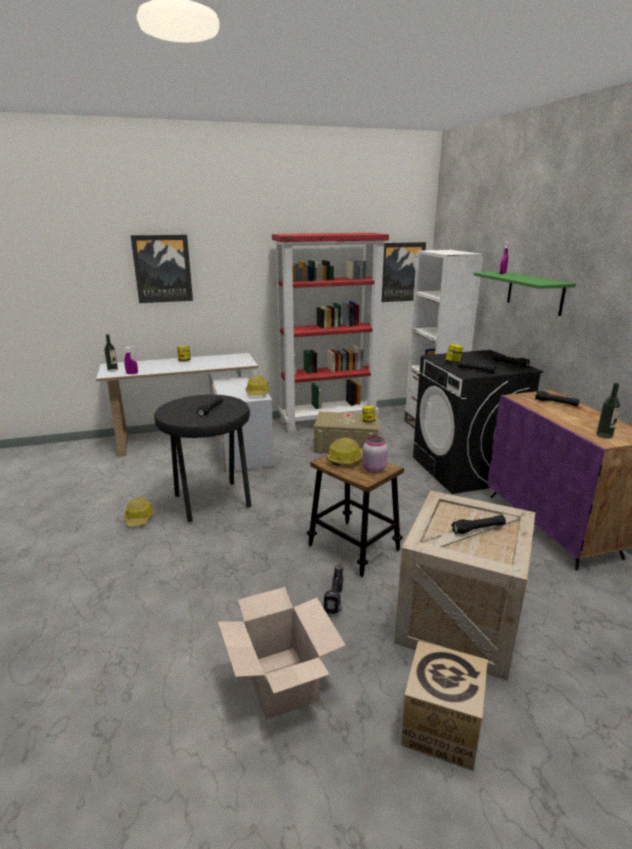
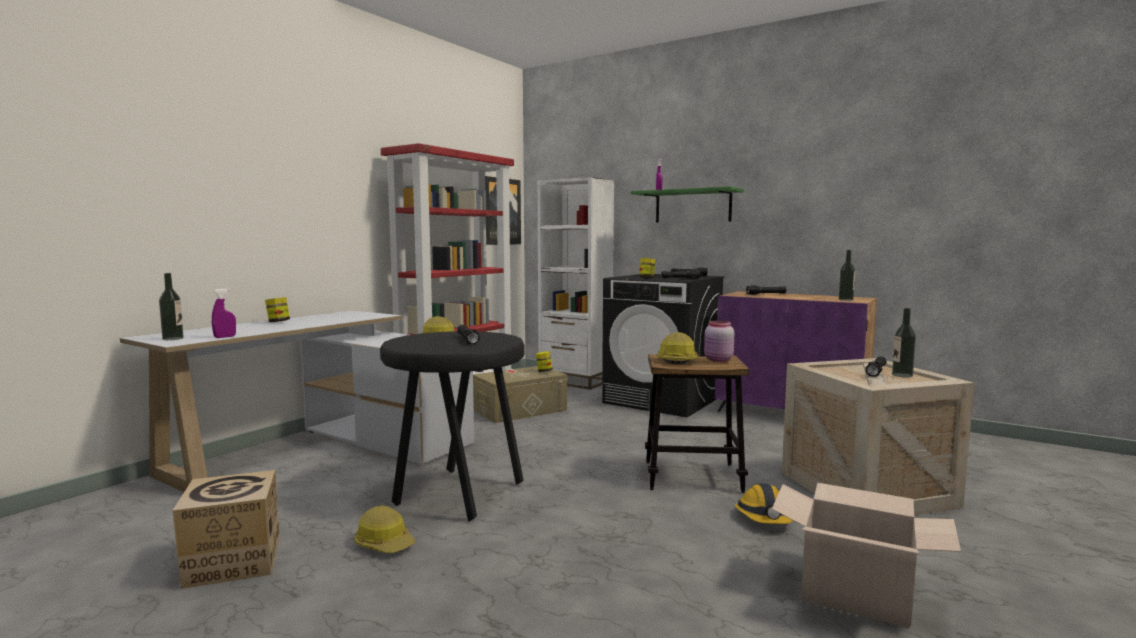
camera: 40 degrees left, 15 degrees down
(162, 269) = (235, 179): picture -> none
(336, 602) = (765, 518): power drill -> hard hat
(440, 727) = (998, 554): cardboard box -> cardboard box (233, 562)
(488, 542) = (902, 375): none -> bottle

